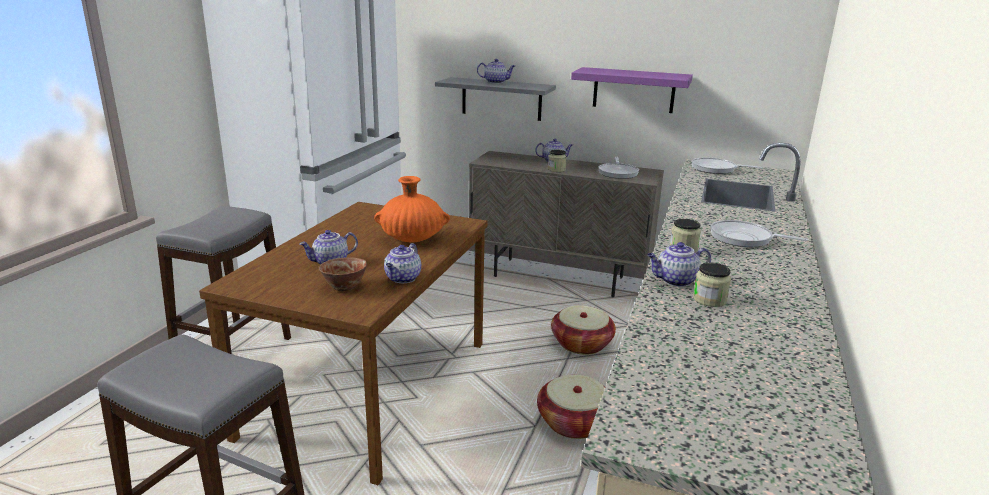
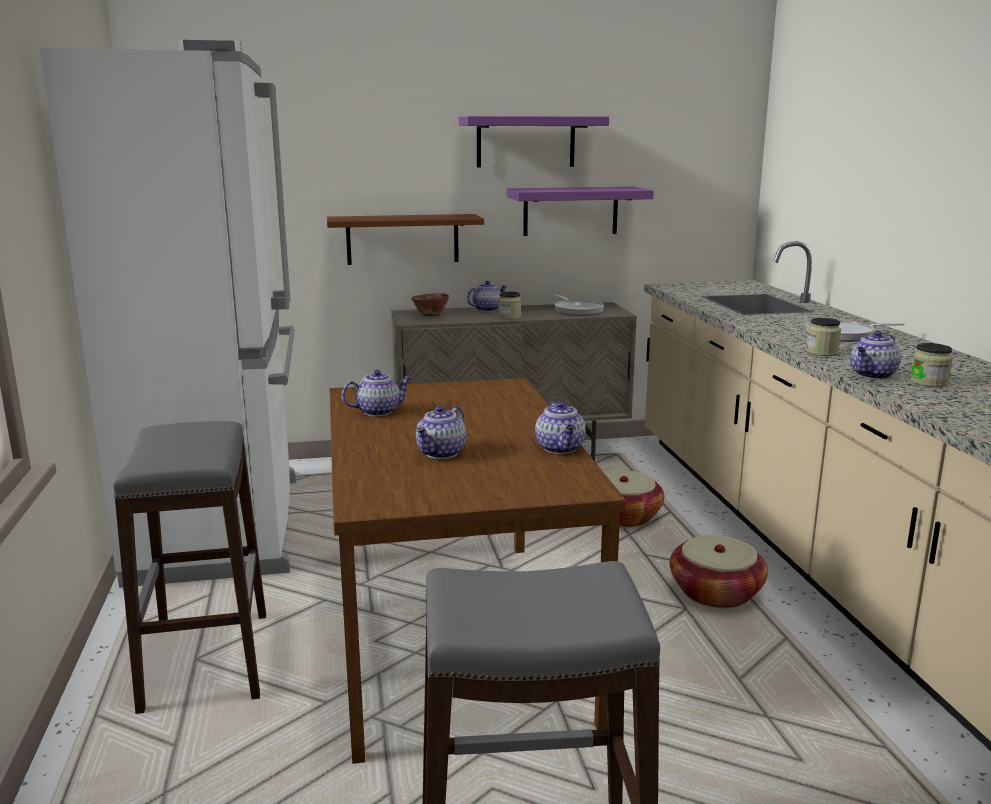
camera: 30 degrees left, 5 degrees down
(344, 287) = (514, 472): bowl -> bowl (430, 315)
(412, 239) = (485, 410): orange vase -> none
(496, 82) = (402, 216): teapot -> teapot (379, 411)
(501, 99) = (402, 239): grey shelf -> brown shelf
(600, 30) = (525, 142): none -> purple shelf
(716, 169) = (691, 288): frying pan -> none

